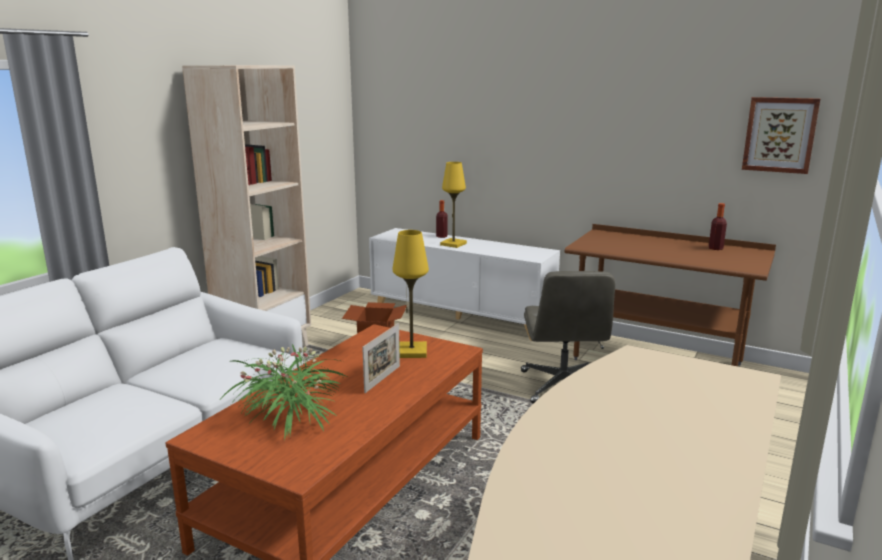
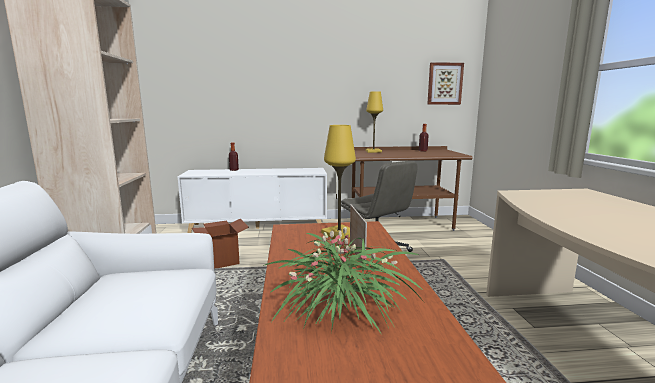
camera: 35 degrees left, 5 degrees down
(453, 244) = (251, 172): yellow table lamp -> yellow table lamp (373, 151)

